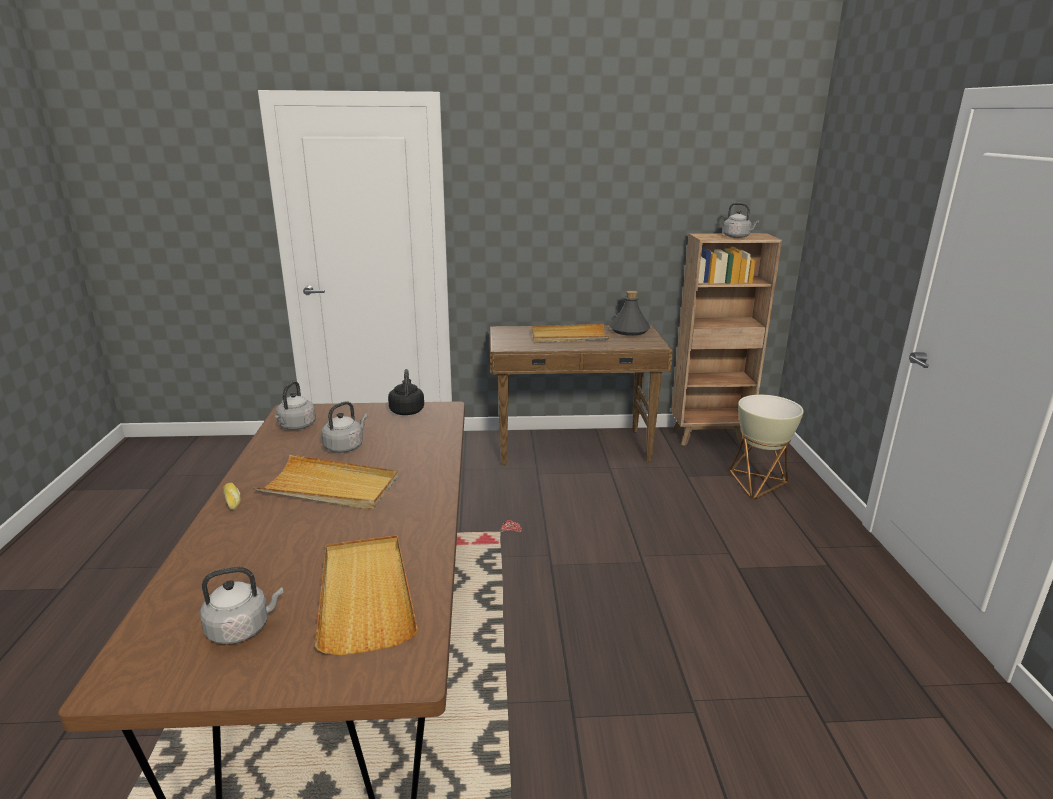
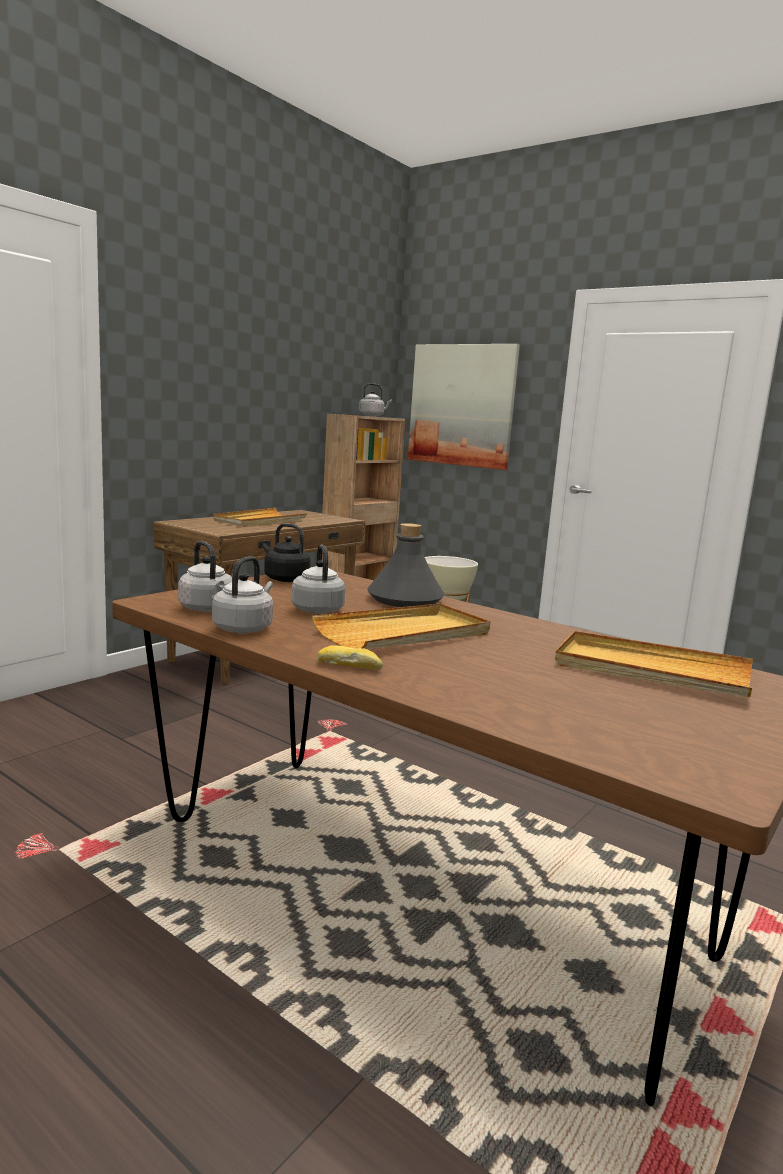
camera: 50 degrees left, 10 degrees down
(242, 628) = (661, 718): grey kettle -> grey kettle (244, 628)
(629, 330) = (296, 513): grey bottle -> grey bottle (404, 599)
(849, 228) = (462, 405): none -> picture

